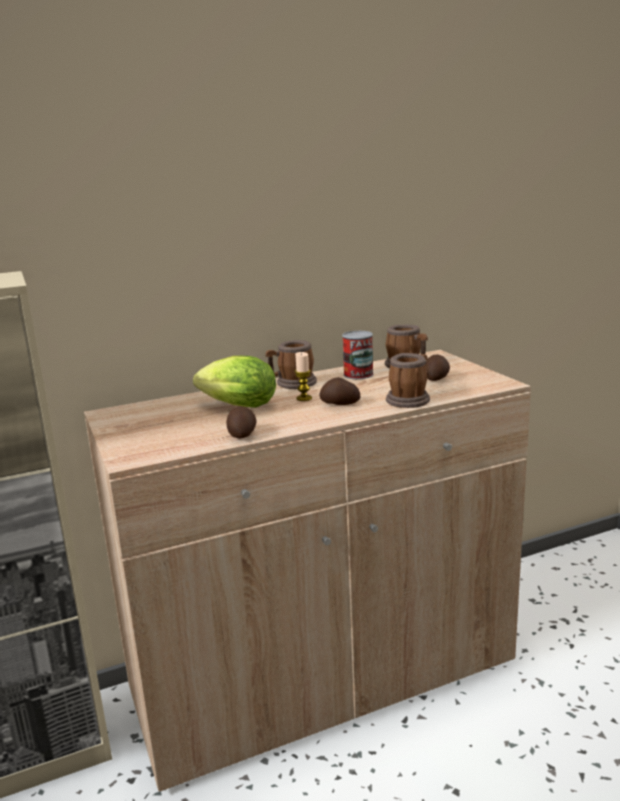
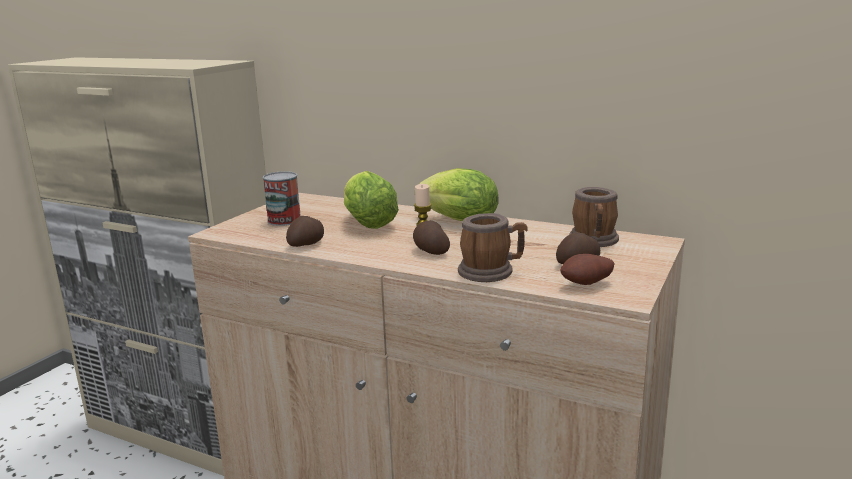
camera: 50 degrees right, 0 degrees up
(292, 383) = (454, 220): mug -> lettuce
(358, 374) = (525, 233): can -> can (284, 220)
(471, 385) = (587, 284): none -> potato

